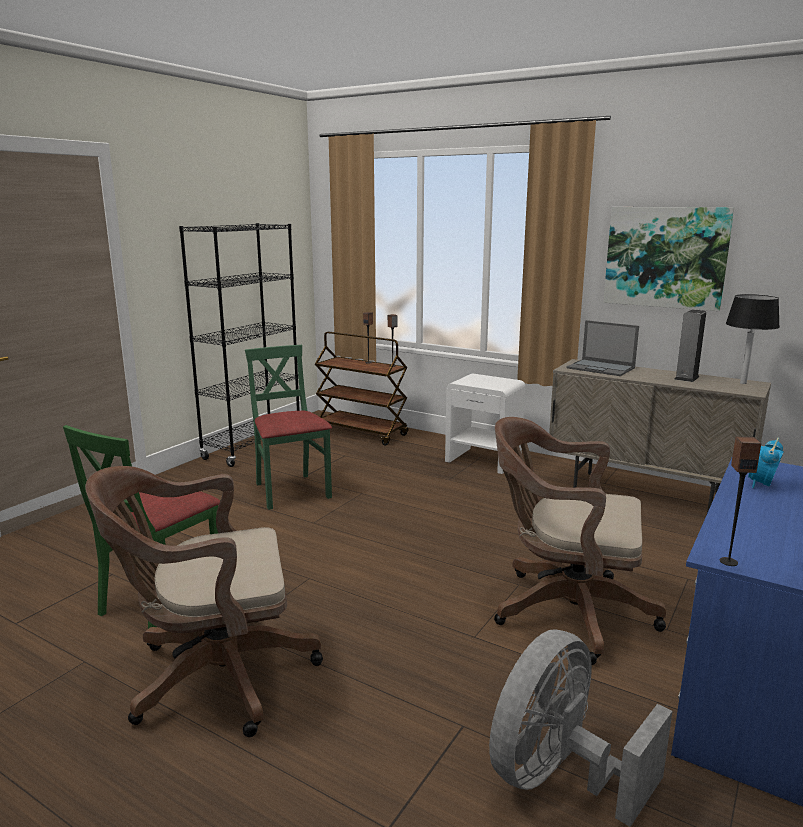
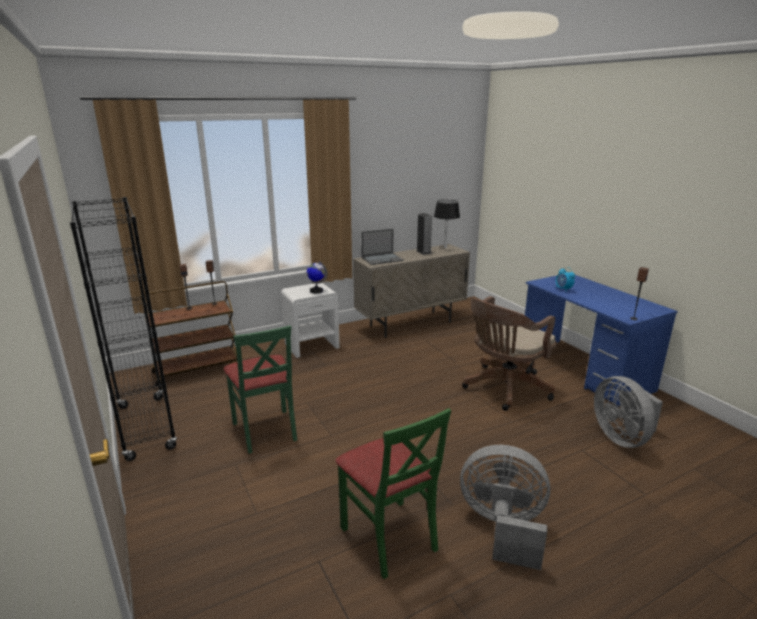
camera: 60 degrees left, 5 degrees up
(213, 676) = (502, 527): brown office chair -> grey fan
(291, 491) = (265, 430): green chair -> green chair turned 120 degrees counterclockwise
(490, 384) = (316, 291): none -> globe
(665, 257) = (386, 184): picture -> none

